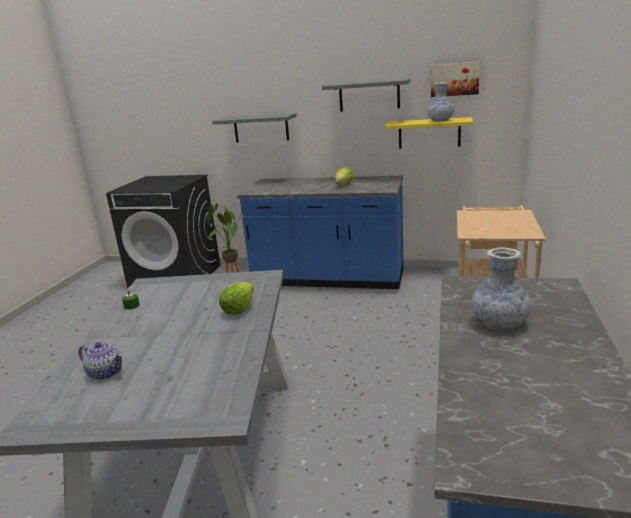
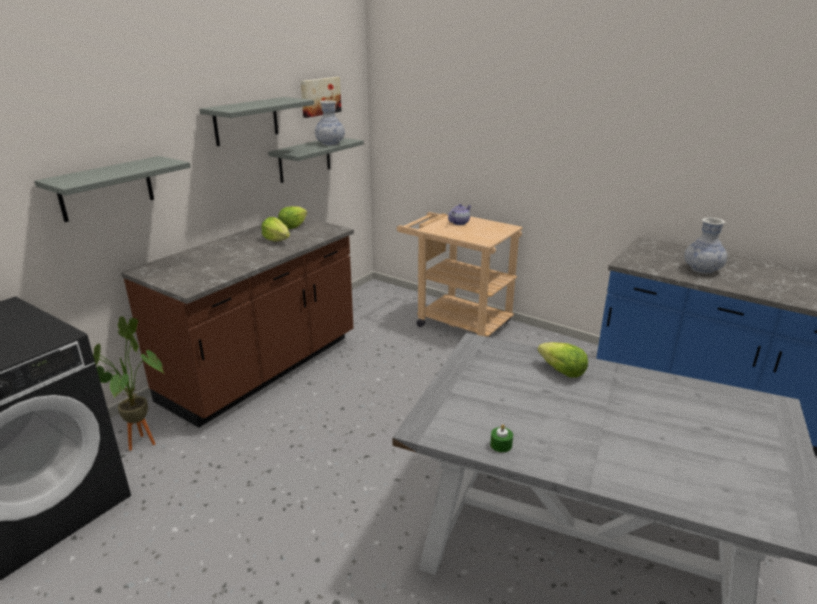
camera: 70 degrees left, 5 degrees up
(105, 372) = (688, 471): teapot -> teapot (459, 223)
(328, 279) = (263, 369): blue counter -> brown counter
(375, 181) = (293, 226): none -> lettuce
(429, 133) = (304, 159): yellow shelf -> grey shelf

